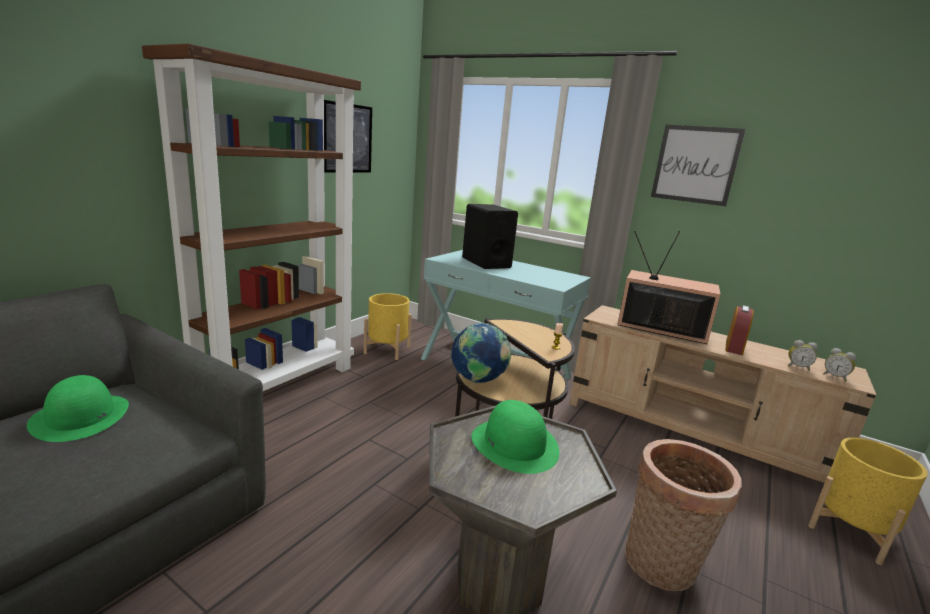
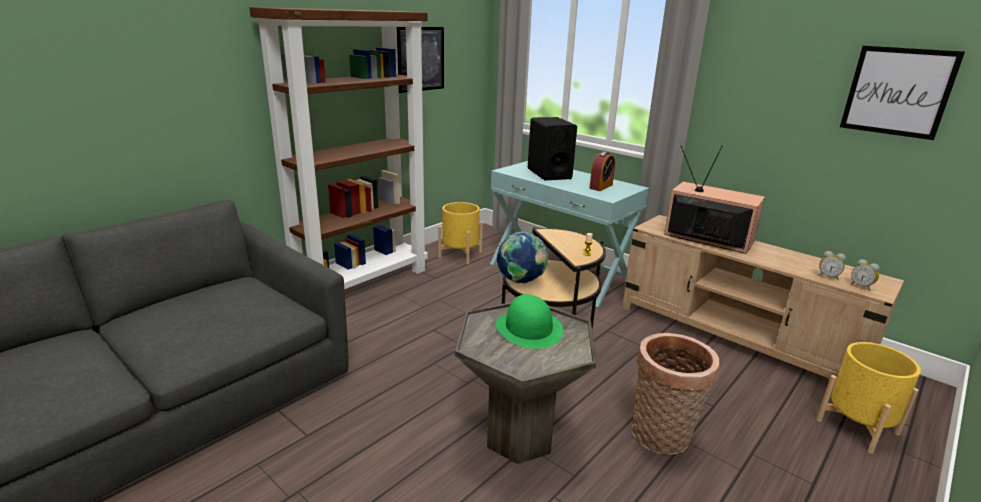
camera: 10 degrees right, 5 degrees up
(81, 417) = (219, 298): green hat -> none
(695, 164) = (749, 76): picture -> picture (898, 92)
(734, 347) = (773, 257): alarm clock -> alarm clock (601, 186)

